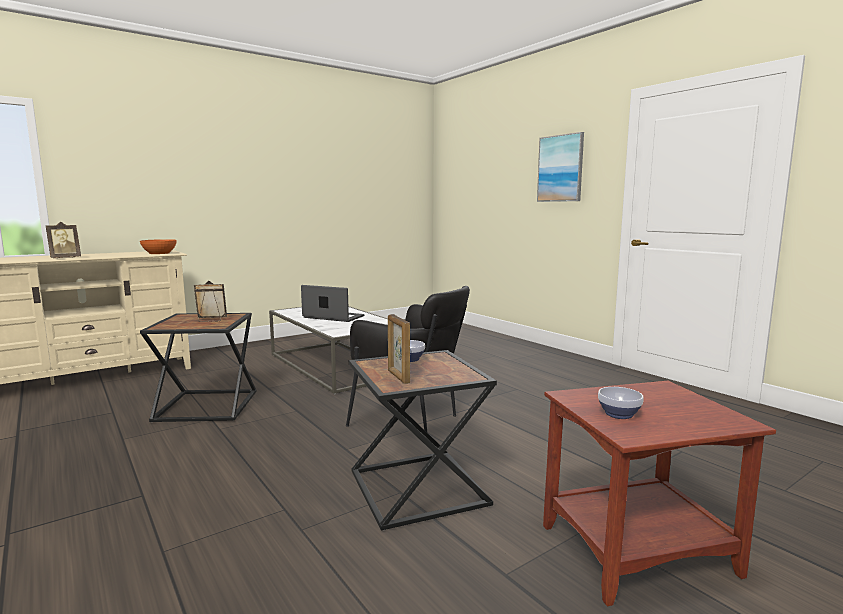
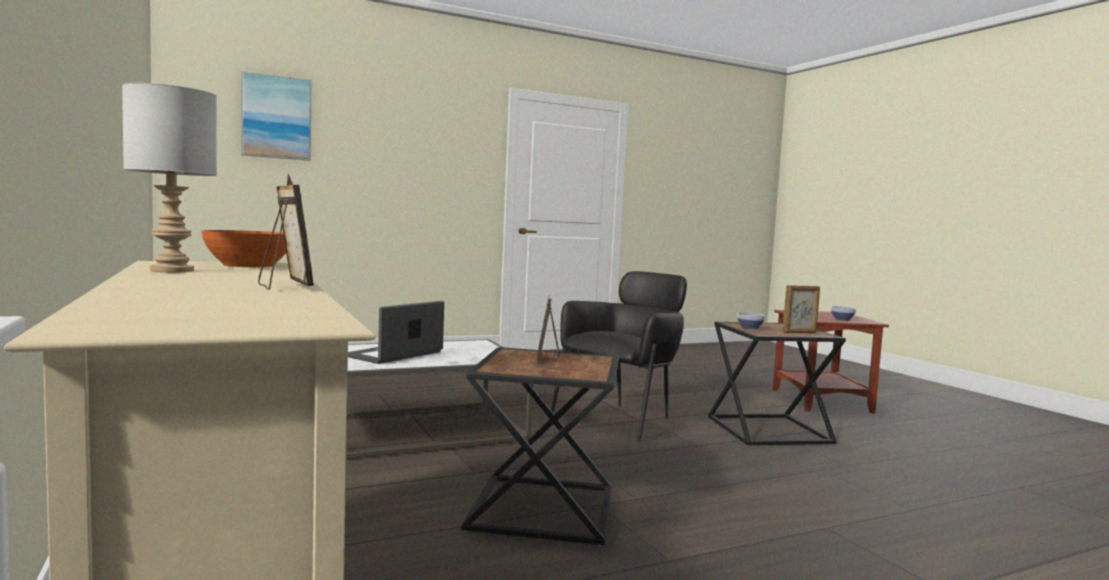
camera: 80 degrees left, 5 degrees down
(126, 253) = (173, 270): none -> grey table lamp
(560, 168) = (430, 149): picture -> picture (276, 117)

